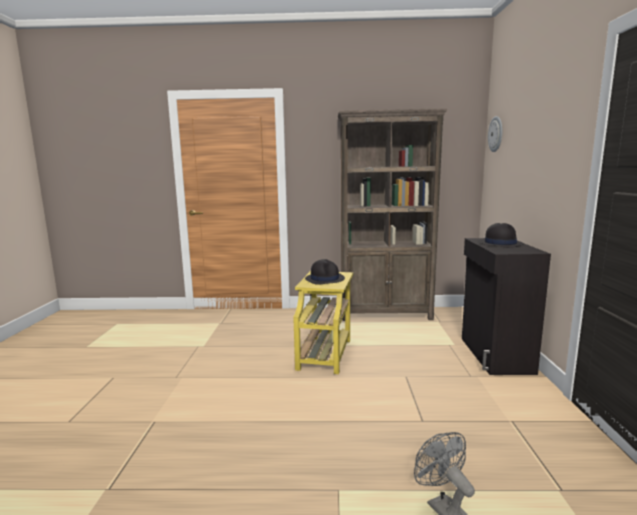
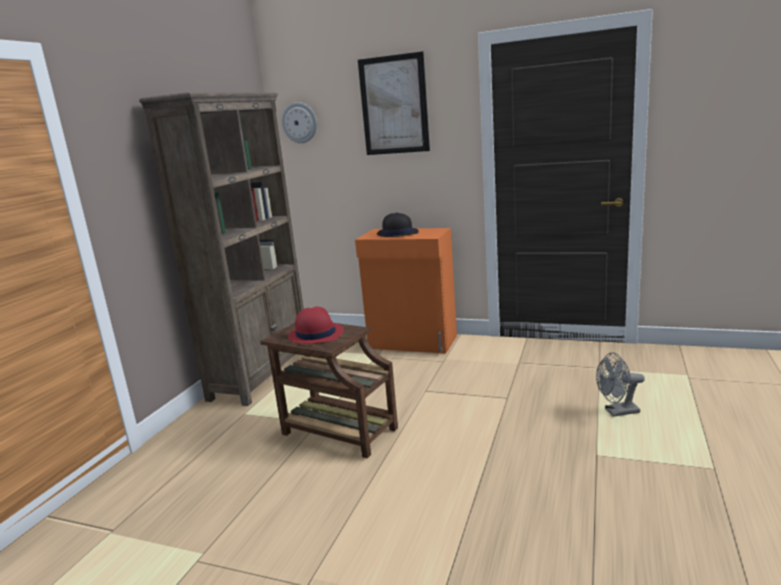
camera: 70 degrees left, 5 degrees up
(325, 279) = (315, 334): black hat -> red hat
(325, 353) = (336, 431): yellow side table -> brown side table
(494, 355) = (413, 343): black cabinet -> orange cabinet
(541, 116) = (394, 105): none -> picture

